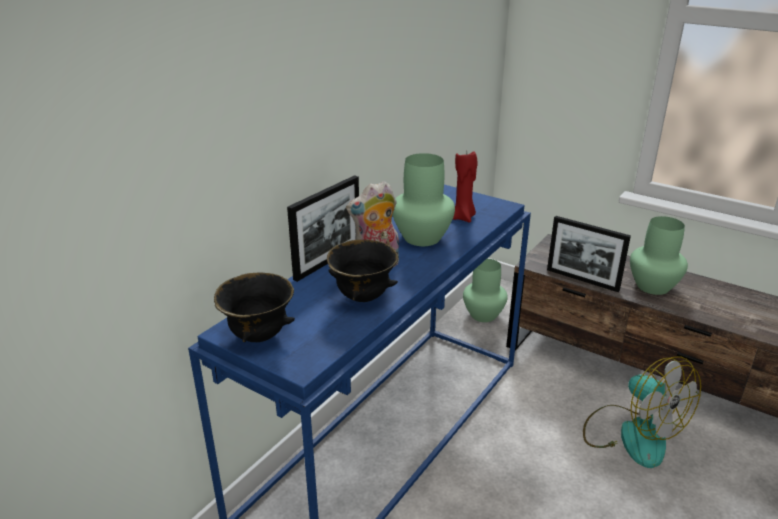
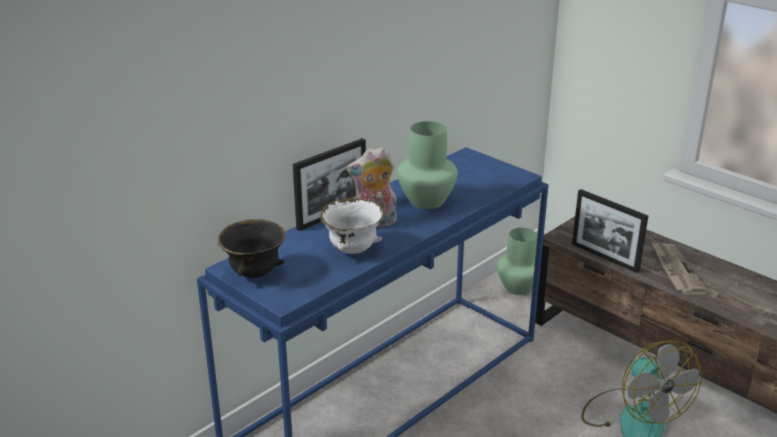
camera: 10 degrees right, 0 degrees up
(362, 297) = (352, 250): black bowl -> white bowl
(463, 217) = (474, 184): red candle -> none
(651, 286) = (675, 270): green vase -> newspaper

